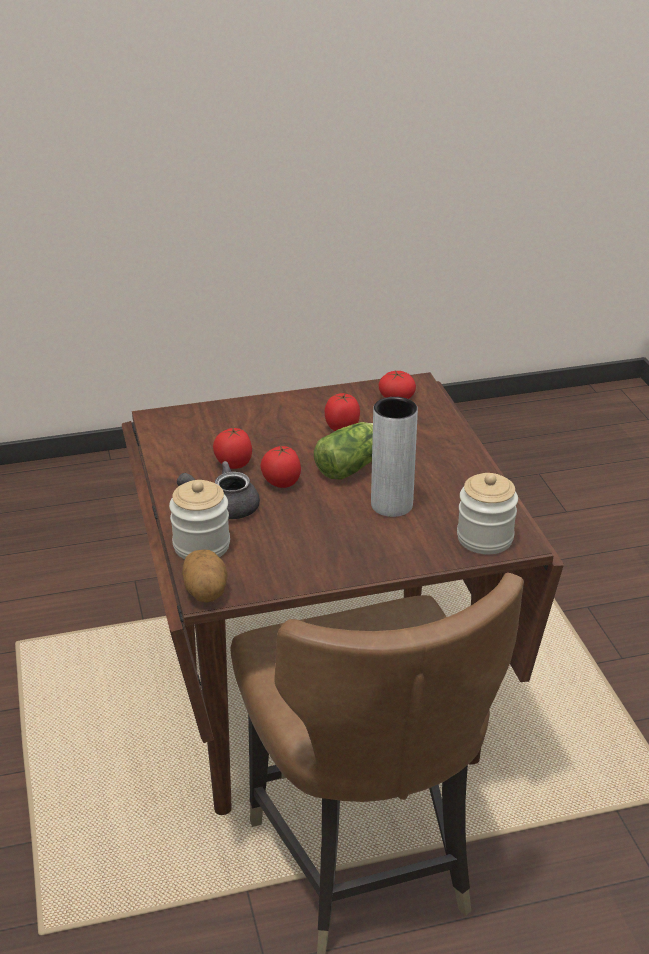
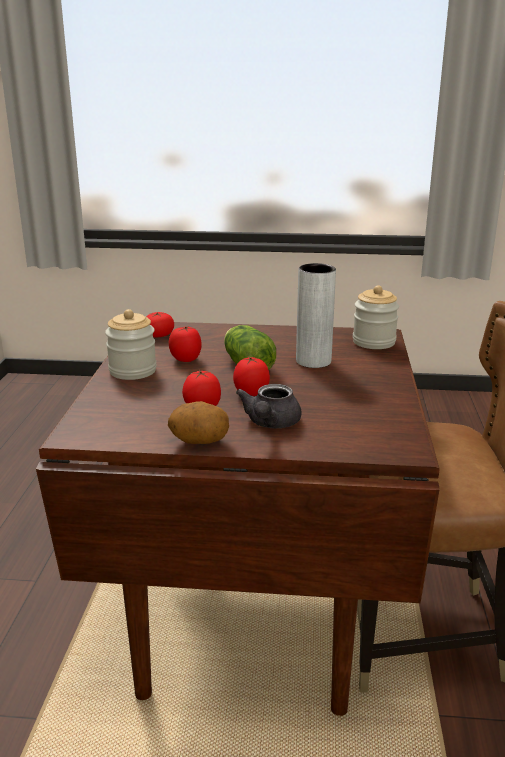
camera: 70 degrees left, 10 degrees down
(201, 546) = (329, 443): jar -> jar (133, 371)
(206, 592) = (405, 450): potato -> potato (199, 441)

